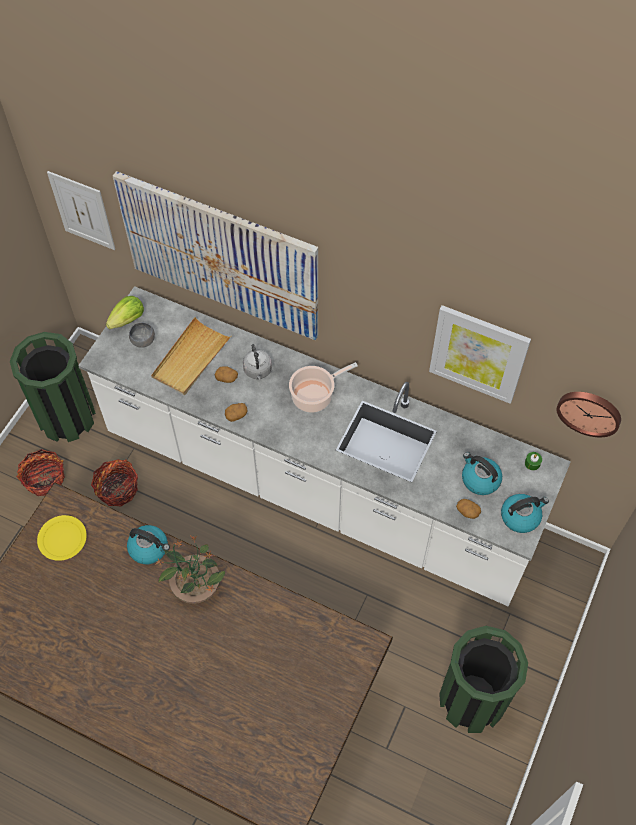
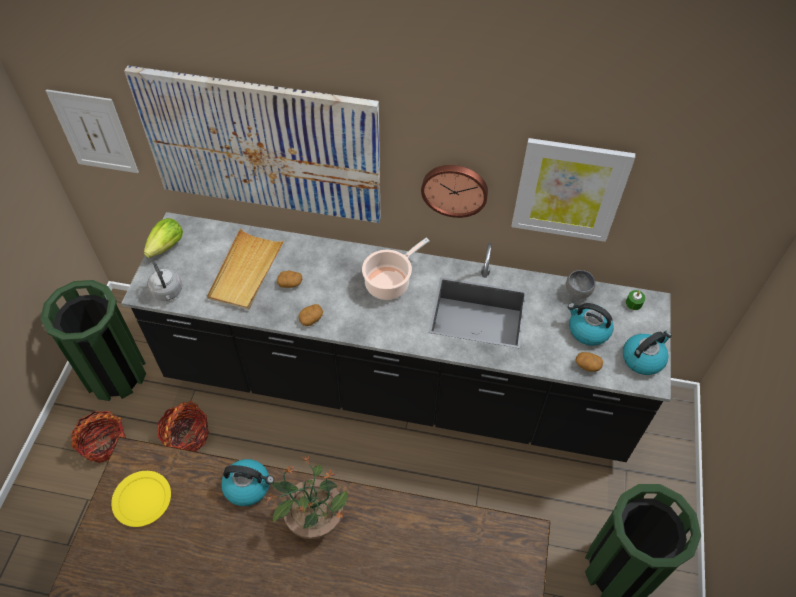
camera: 15 degrees left, 5 degrees down
(143, 342) = (189, 265): grey bowl -> grey bowl (578, 292)
(258, 371) = (322, 270): grey kettle -> grey kettle (168, 292)
(318, 486) = (396, 387): white counter -> black counter
(589, 411) = (697, 228): wall clock -> wall clock (455, 189)

